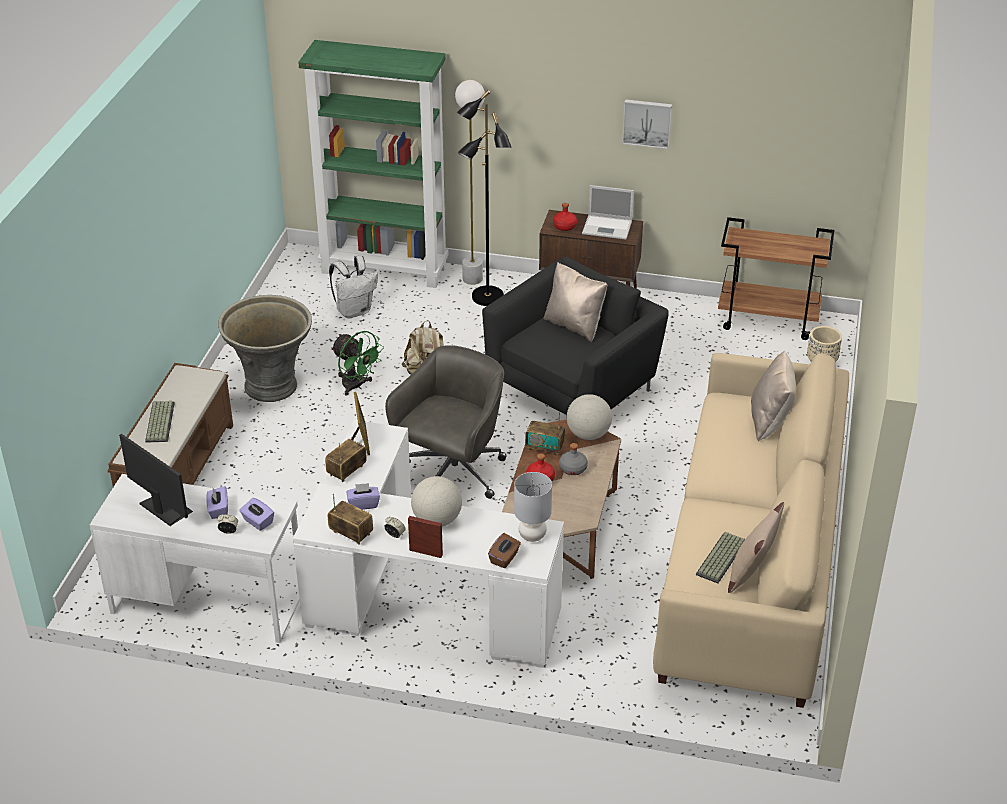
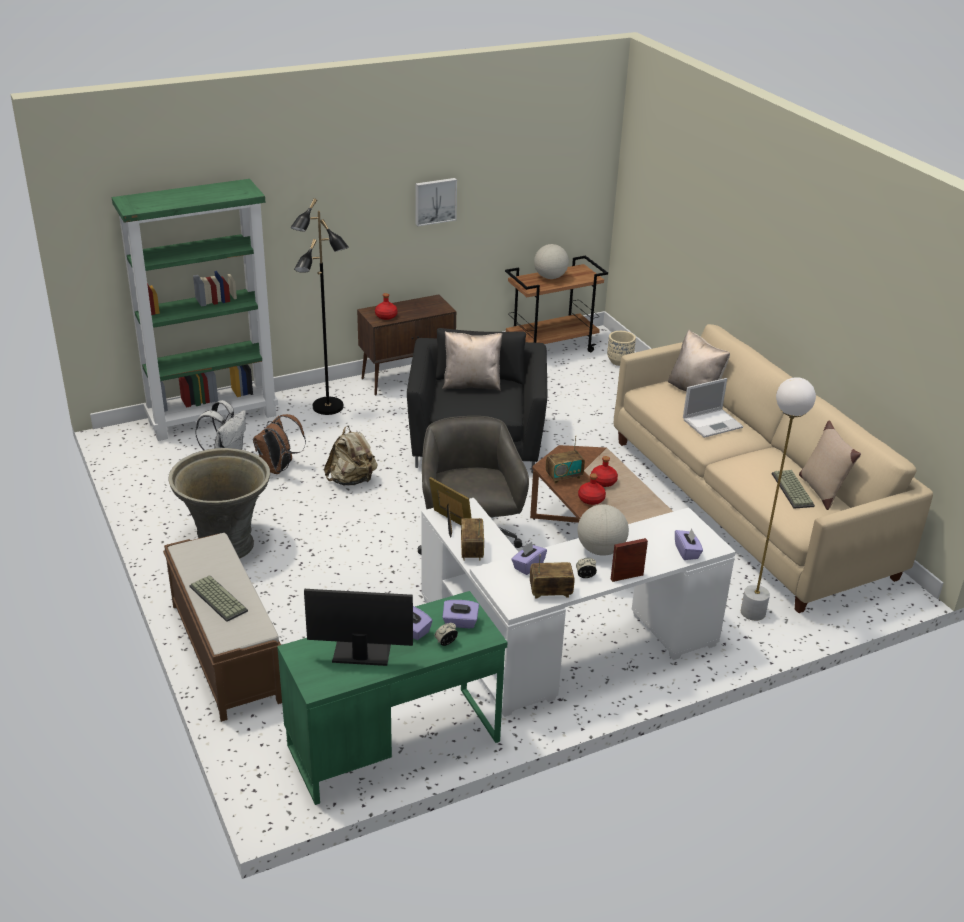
camera: 40 degrees left, 5 degrees down
(208, 601) = (393, 743): white desk -> green desk
(356, 386) = (303, 513): green fan -> none
(382, 338) = (278, 469): none -> brown backpack
(472, 279) = (298, 399): white floor lamp -> white floor lamp (752, 612)
(504, 558) = (687, 552): brown tissue box -> purple tissue box
(532, 535) = (682, 527): grey table lamp -> none
(573, 469) = (603, 482): grey bottle -> red bottle
(588, 434) = (581, 454): globe -> globe (550, 277)
(608, 227) = (420, 306): laptop -> laptop (713, 423)

